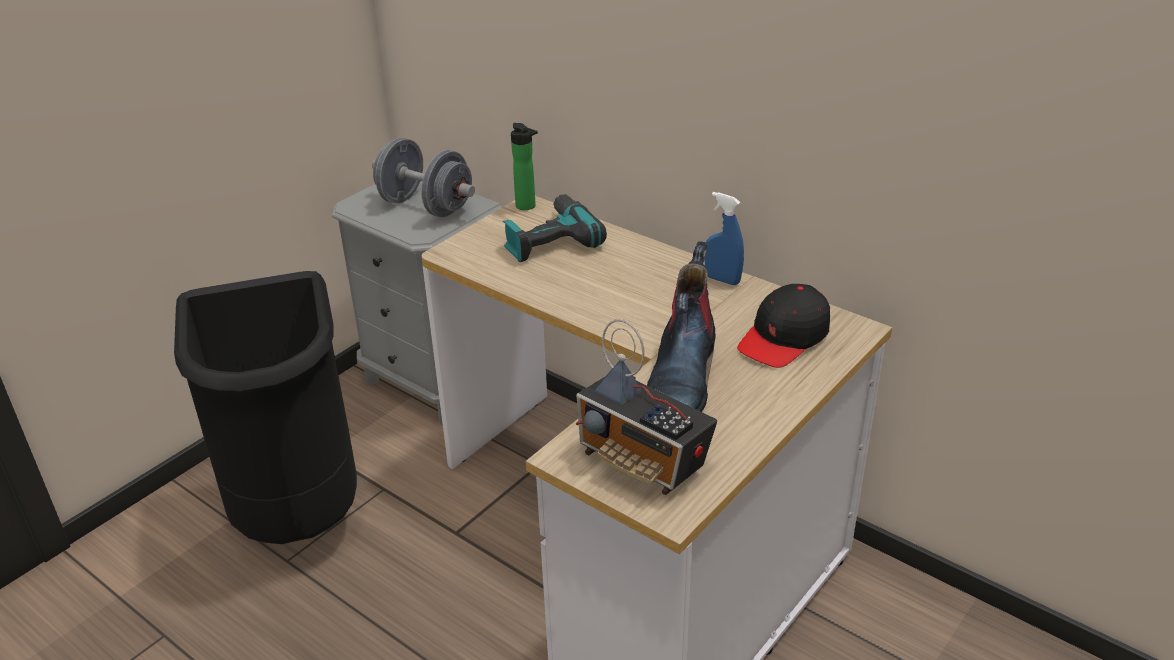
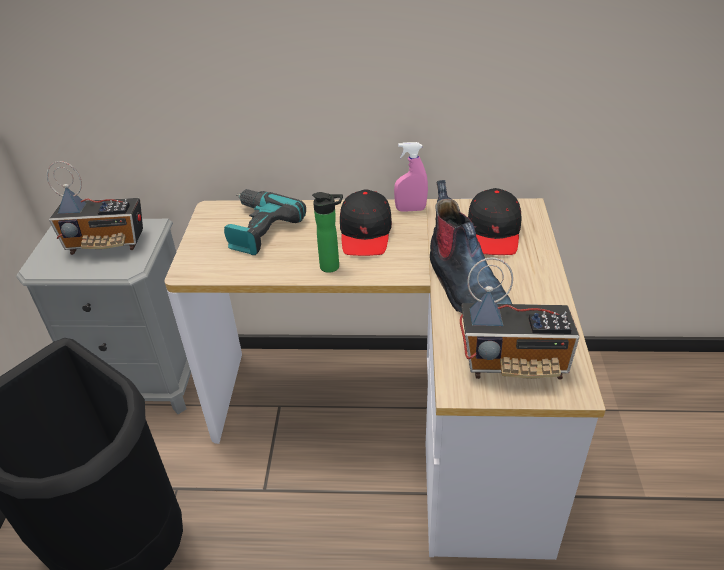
camera: 35 degrees left, 5 degrees up
(425, 206) = (107, 244): grey dumbbell -> radio
(527, 207) = (211, 211): bottle -> bottle (333, 267)
(647, 284) = (365, 233): none -> black cap
(722, 280) = (410, 209): blue spray bottle -> pink spray bottle

